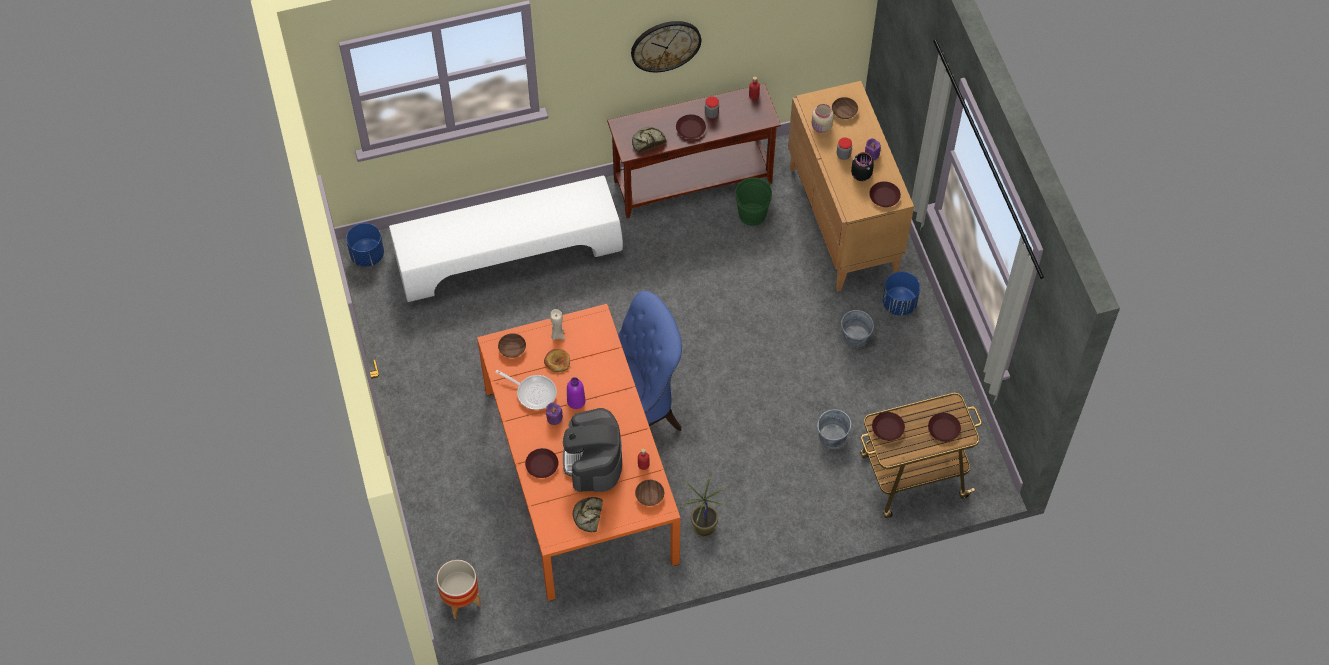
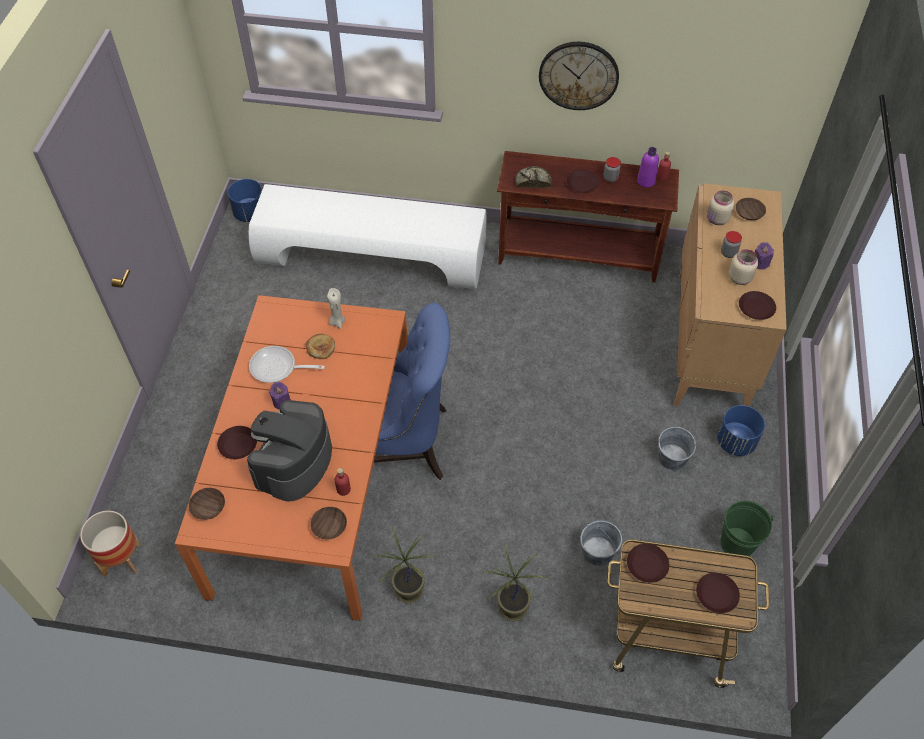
camera: 25 degrees right, 5 degrees down
(511, 349) = (283, 318): brown bowl -> brown bowl (207, 507)
(533, 392) = (277, 368): frying pan -> frying pan turned 135 degrees clockwise
(576, 401) = (314, 394): purple bottle -> purple bottle (646, 181)
(588, 516) = (251, 520): bread -> none
(752, 214) = (621, 302): green bucket -> green bucket (737, 543)
(788, 507) = (511, 609): none -> potted plant
(861, 174) = (739, 277): black jar -> beige jar

